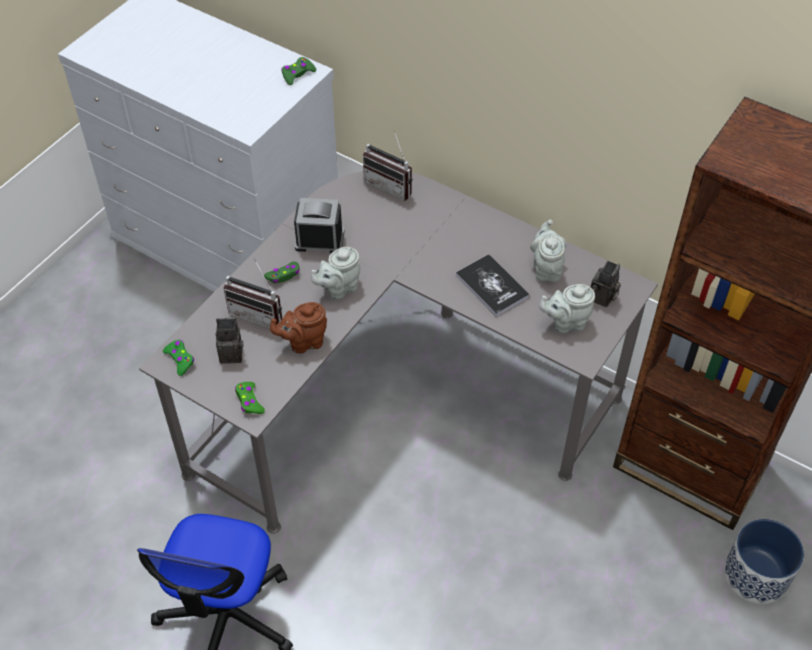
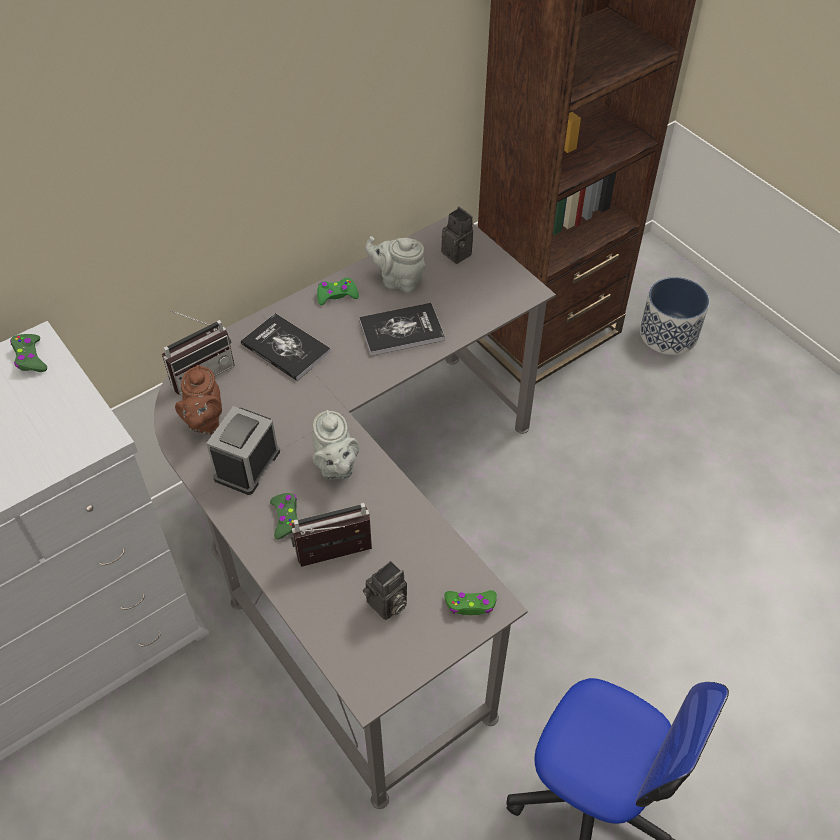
camera: 70 degrees left, 0 degrees up
(180, 359) = (370, 670): green game controller -> green game controller (337, 295)
(232, 353) = (387, 605): camera -> camera turned 150 degrees counterclockwise
(259, 313) = (335, 559): radio -> radio turned 150 degrees counterclockwise
(303, 342) = (402, 524): brown teapot -> brown teapot (204, 422)
(437, 223) = (286, 348): none -> book
(566, 322) = (477, 289): grey teapot -> none

